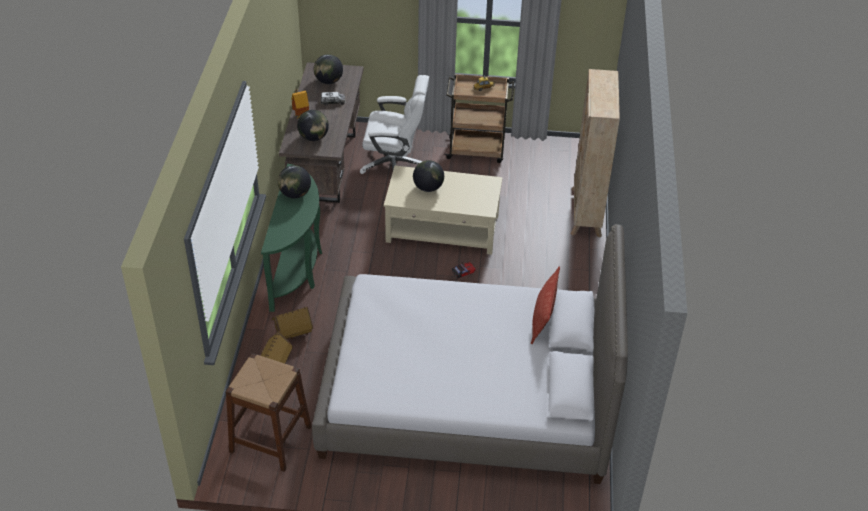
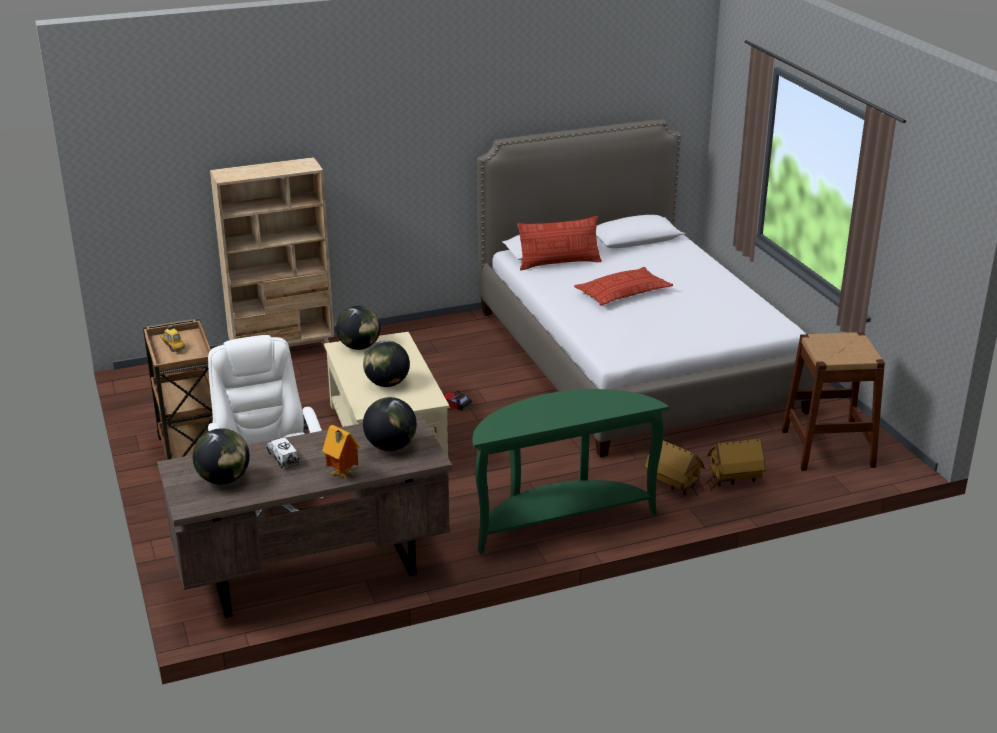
camera: 115 degrees left, 15 degrees down
(295, 194) = (535, 417): globe -> globe (359, 347)
(465, 331) = (623, 292): none -> pillow

